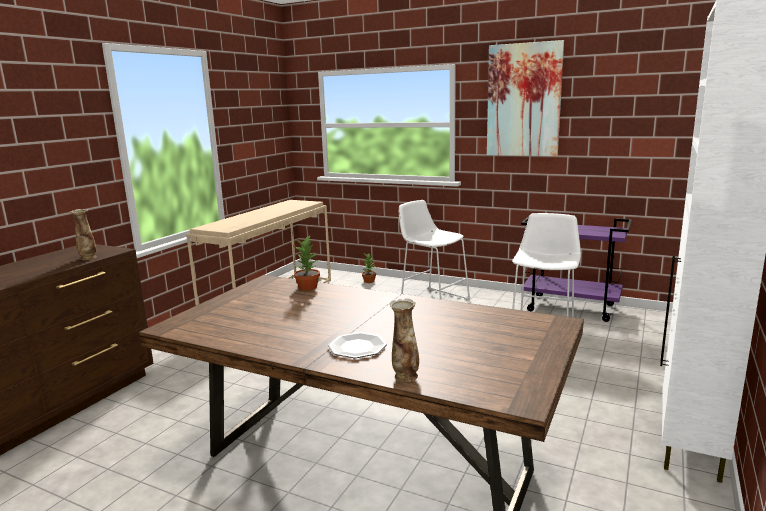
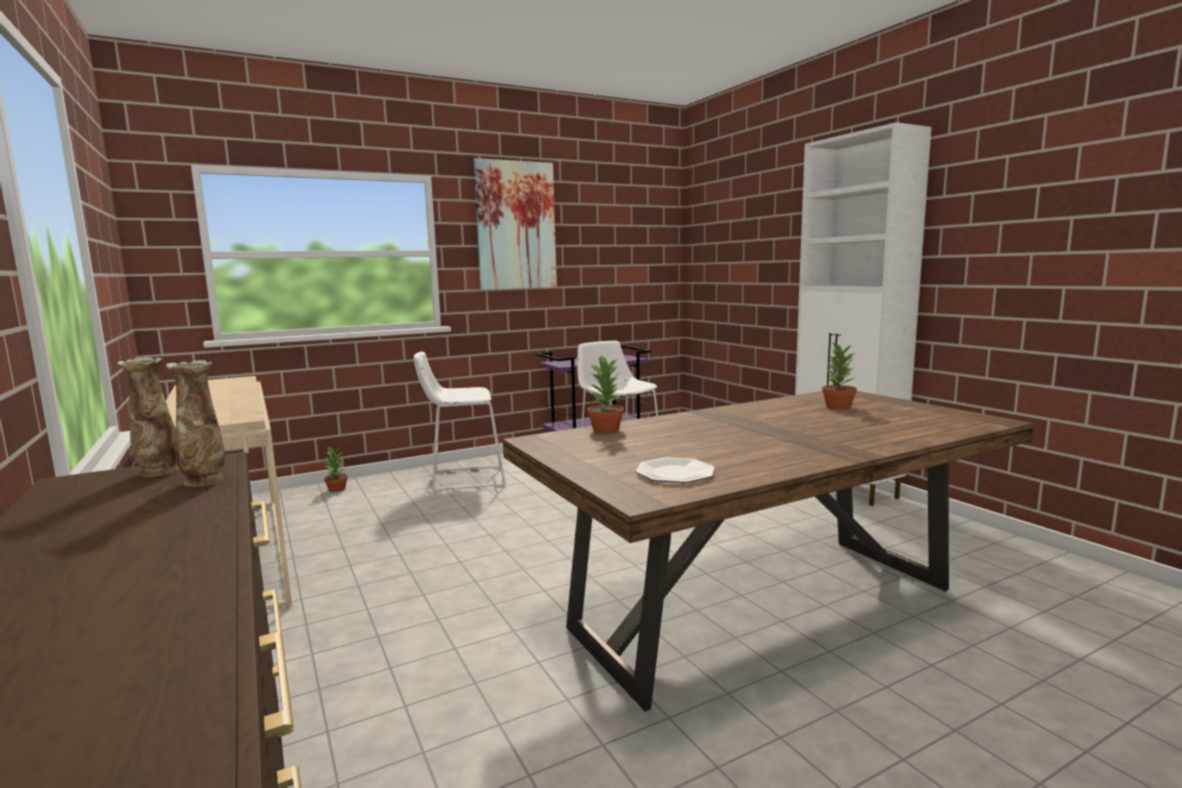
camera: 55 degrees left, 5 degrees down
(357, 347) = (833, 438): plate -> plate (675, 473)
(405, 376) = (924, 436): vase -> vase (159, 472)
(482, 330) = (837, 407): none -> potted plant

